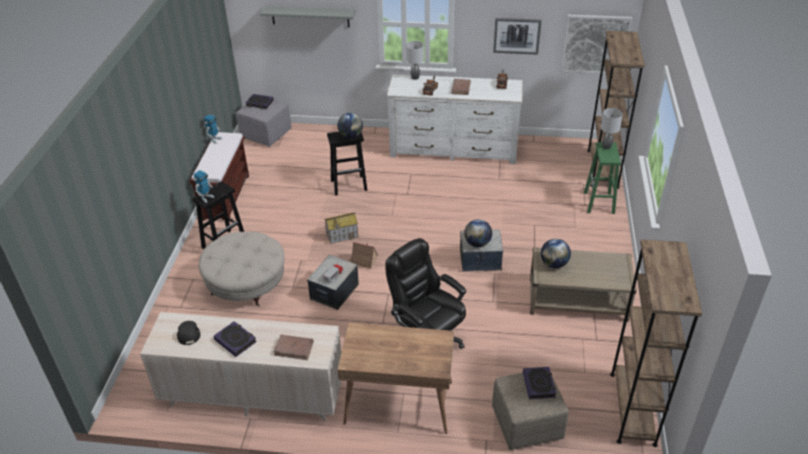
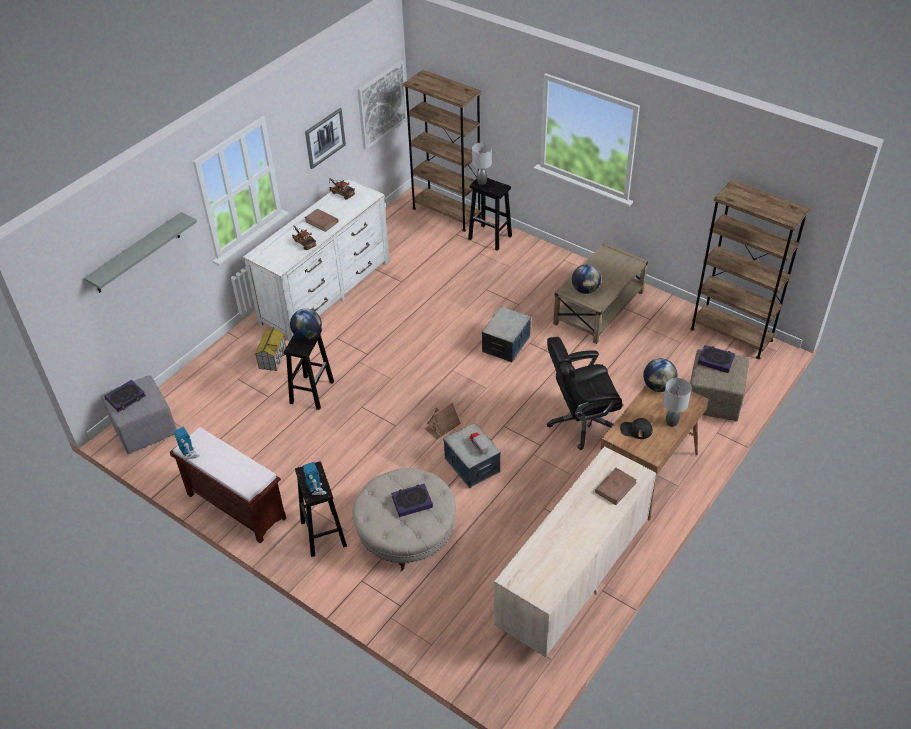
camera: 60 degrees left, 5 degrees up
(188, 333) = (543, 564): black cap -> black cap (636, 430)
(235, 341) = (578, 529): book -> book (412, 502)
(342, 235) = (390, 428): toy house -> toy house (272, 358)
(415, 78) = (268, 243): grey table lamp -> grey table lamp (672, 423)
(477, 243) = (509, 328): globe -> globe (658, 386)
(599, 203) = (490, 237): green stool -> black stool

